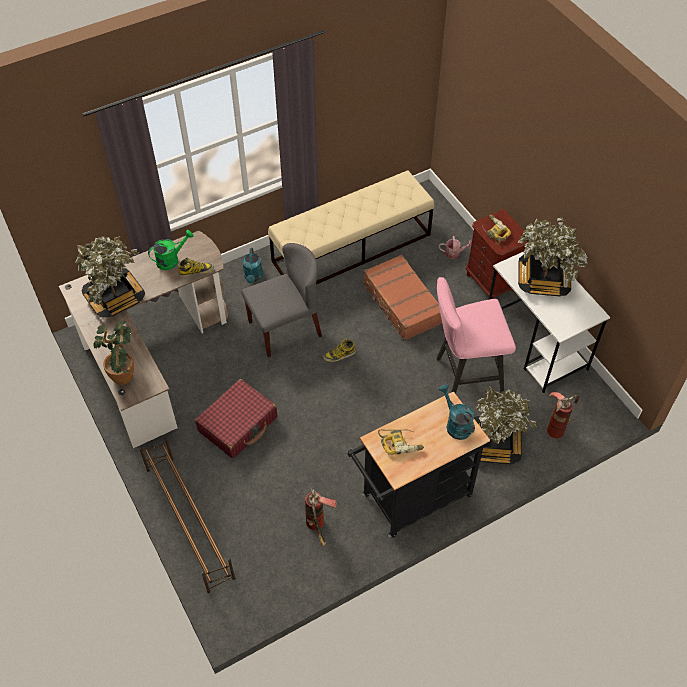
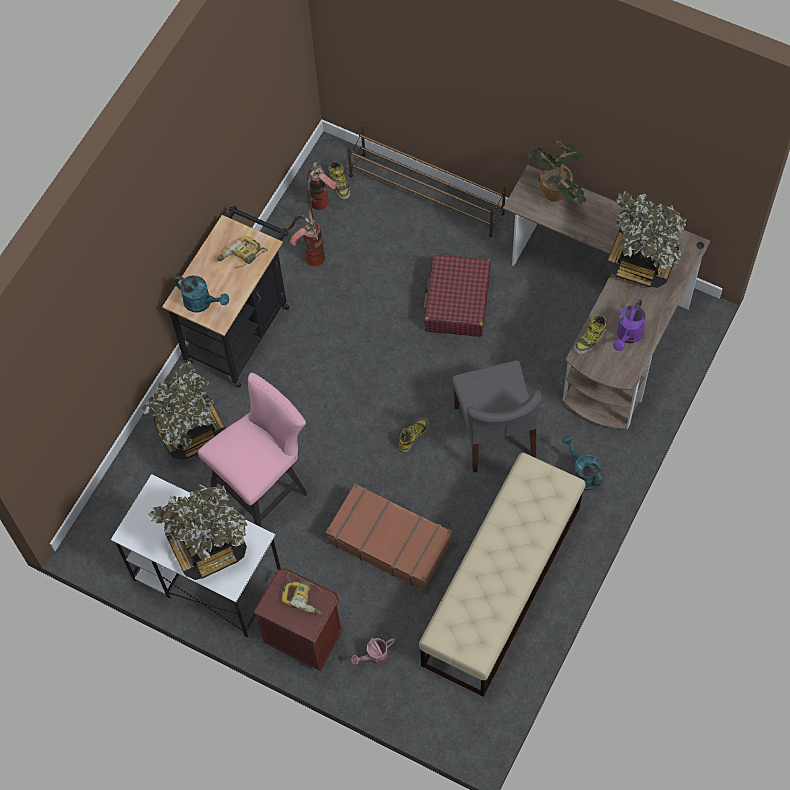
camera: 150 degrees right, 10 degrees up
(171, 260) = (628, 336): green watering can -> purple watering can
(248, 576) = (340, 184): none -> boot
(285, 328) = (495, 432): grey chair -> grey chair turned 45 degrees counterclockwise
(557, 426) = (135, 489): fire extinguisher -> fire extinguisher (320, 209)

